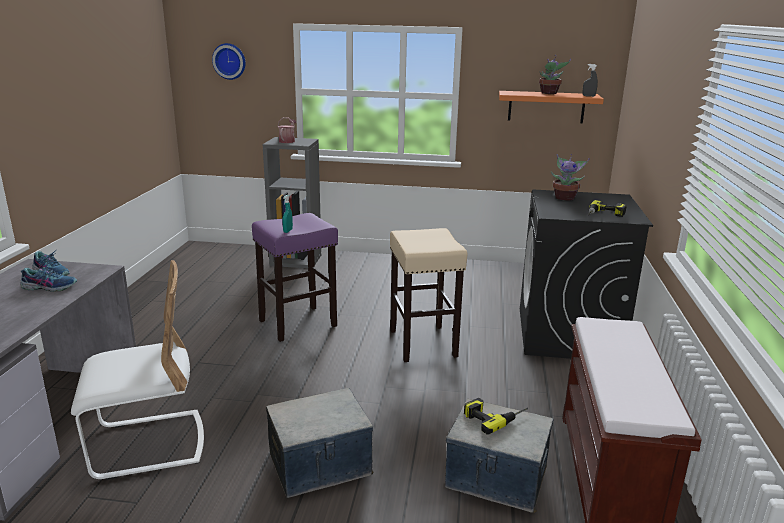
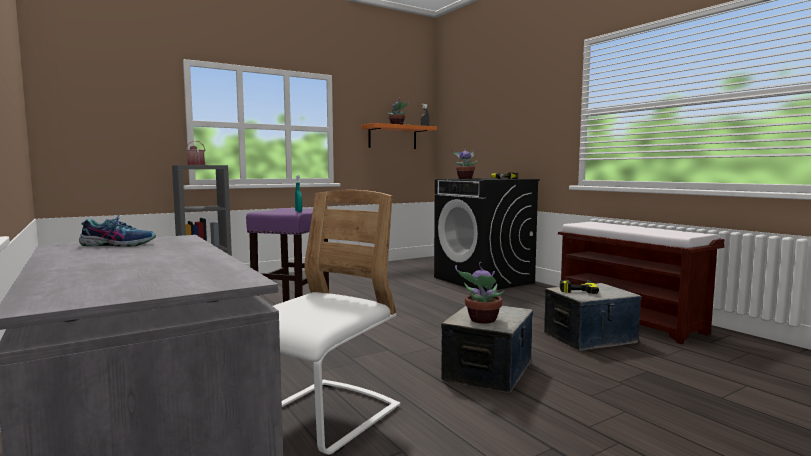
camera: 40 degrees left, 15 degrees down
(49, 287) = (151, 248): shoe -> none
(230, 61) = (109, 91): wall clock -> none
(297, 418) = (481, 320): none -> potted plant
(423, 344) = (412, 303): beige stool -> none

